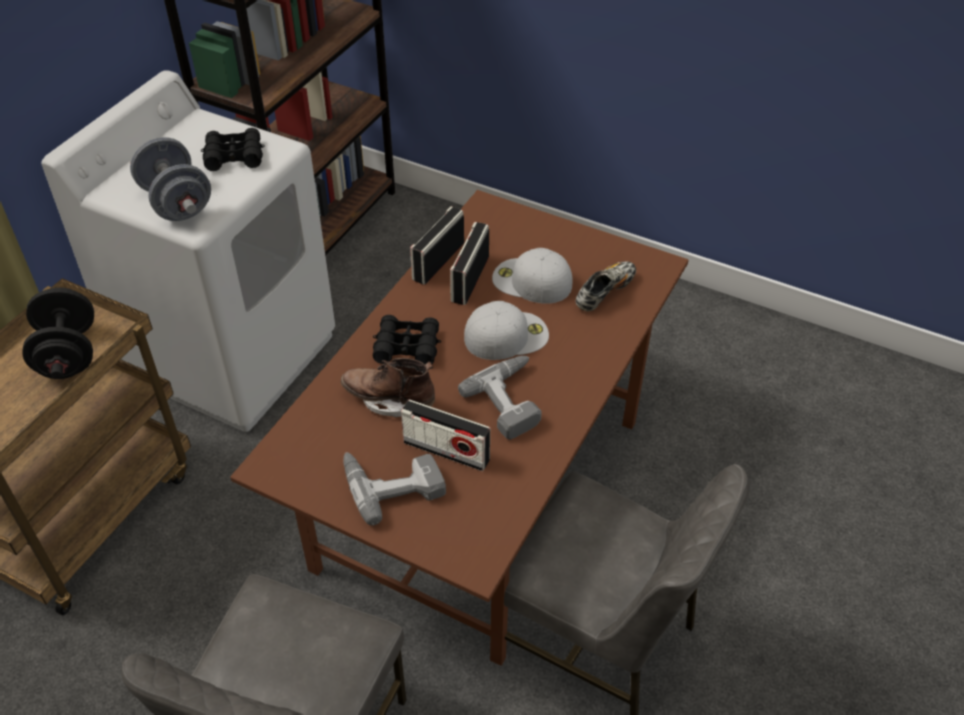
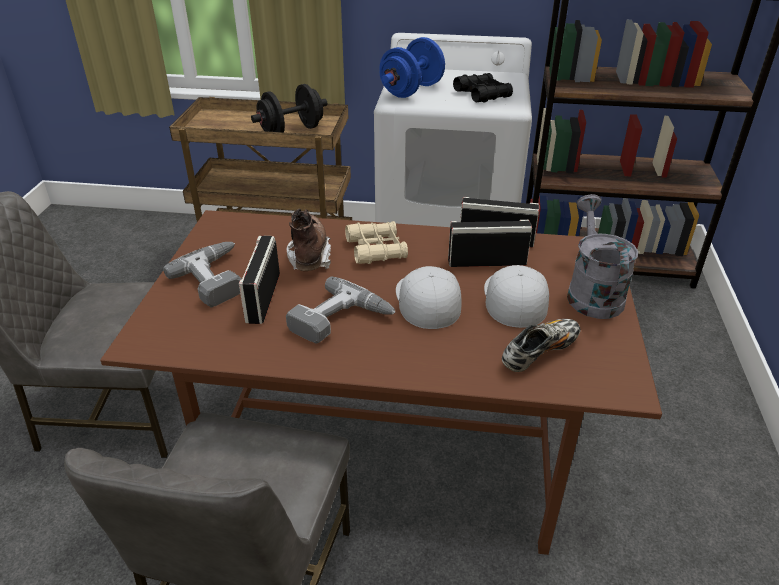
camera: 70 degrees right, 10 degrees down
(177, 203) = (411, 90): grey dumbbell -> blue dumbbell
(407, 347) = (376, 249): black binoculars -> beige binoculars
(506, 335) = (427, 299): white cap -> white cap turned 150 degrees counterclockwise
(544, 235) = (591, 292): none -> grey watering can
(605, 292) = (539, 352): shoe -> shoe turned 60 degrees counterclockwise

